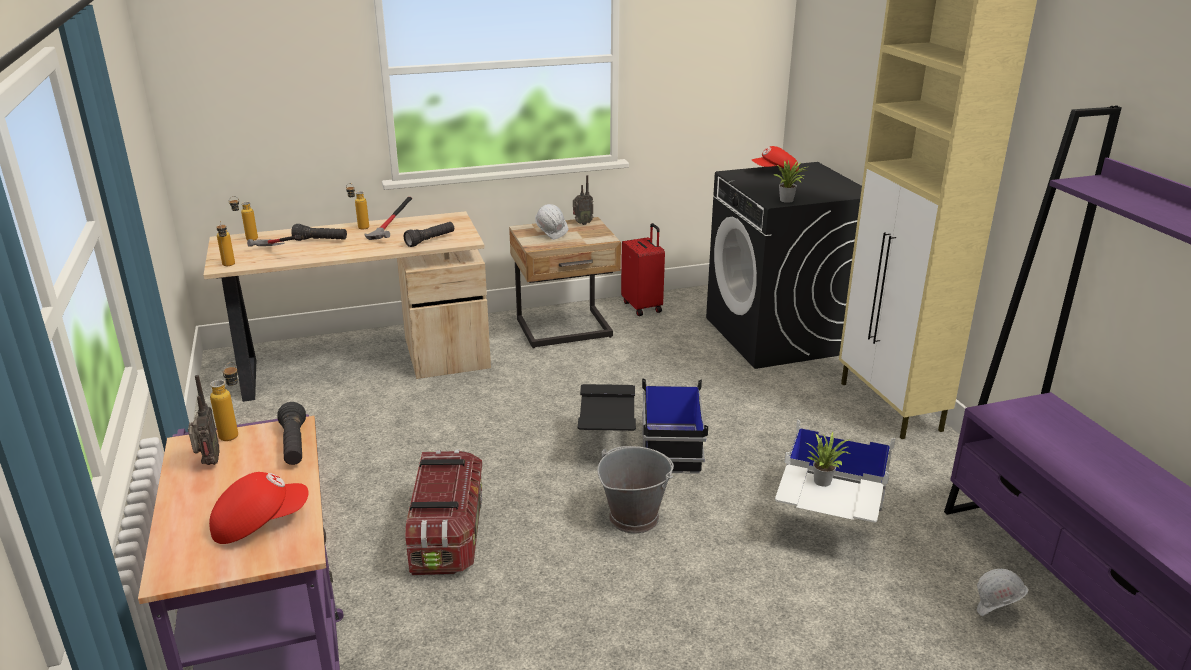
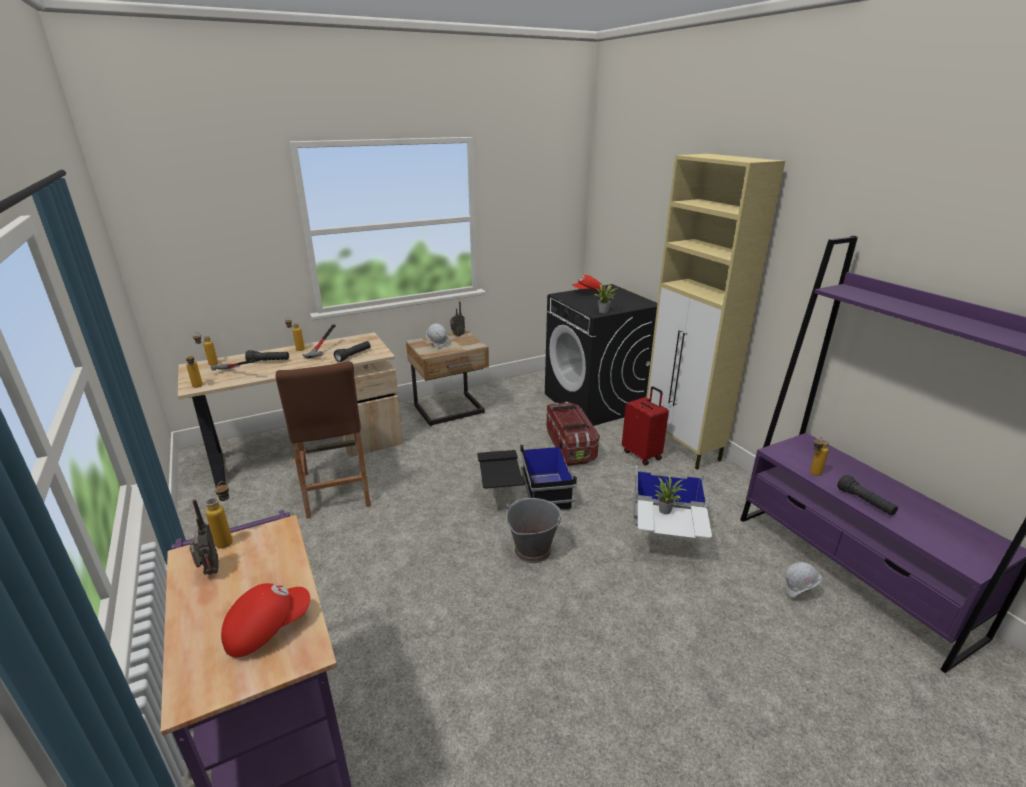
camera: 10 degrees left, 0 degrees up
(294, 445) = (284, 545): black flashlight -> black flashlight (865, 502)
(391, 416) = (336, 489): none -> brown stool
(448, 534) = (397, 581): storage box -> storage box (570, 446)
(643, 307) = (500, 389): red suitcase -> red suitcase (642, 455)
(1033, 446) = (812, 474): none -> bottle

